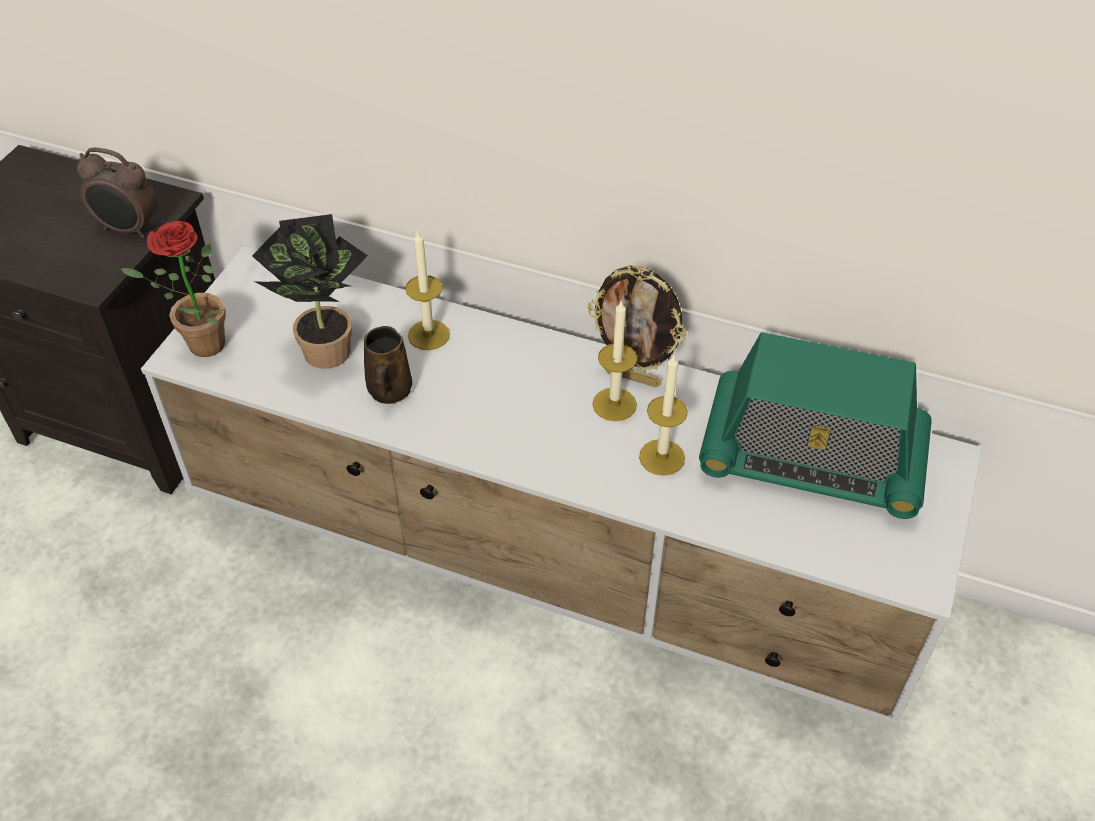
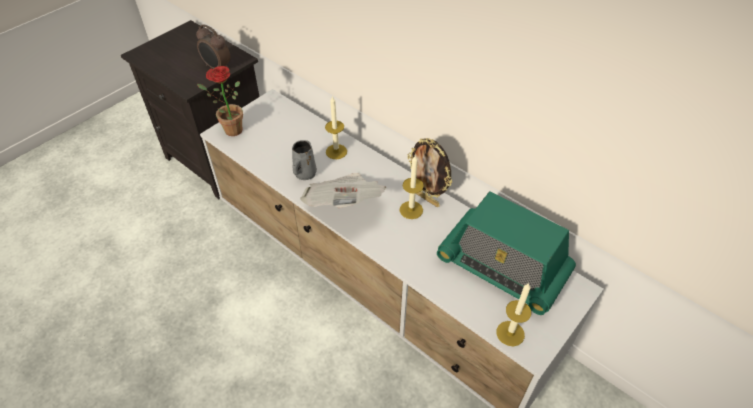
camera: 20 degrees right, 0 degrees up
(324, 346) = (285, 144): potted plant -> none
(389, 392) = (304, 174): brown mug -> grey mug
(492, 428) = (344, 205): none -> newspaper
(662, 457) = (422, 243): candle -> candle (510, 333)

